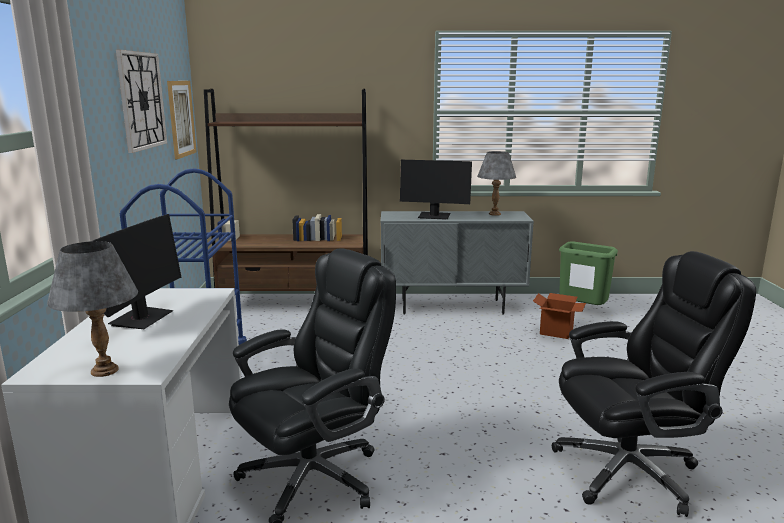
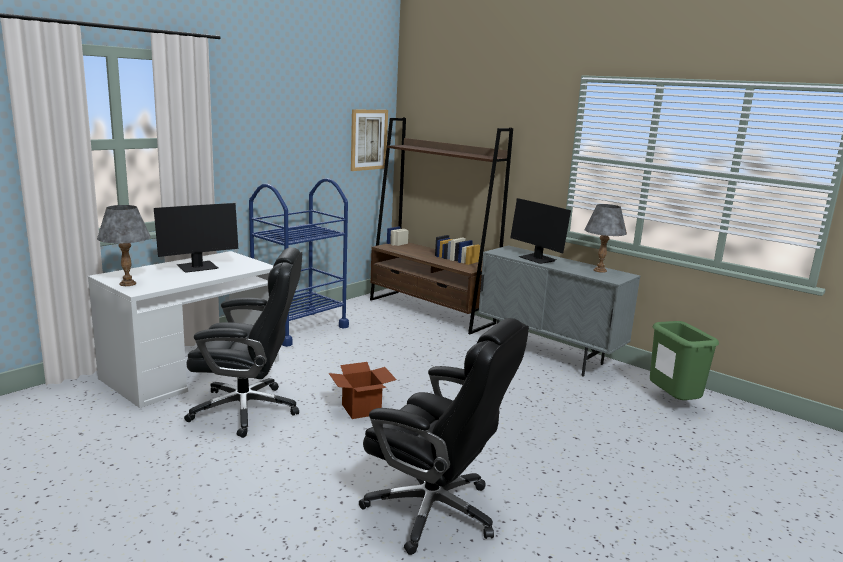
camera: 40 degrees right, 0 degrees up
(141, 100) = (309, 123): wall clock -> none
(556, 332) = (602, 407): cardboard box -> cardboard box (361, 409)

